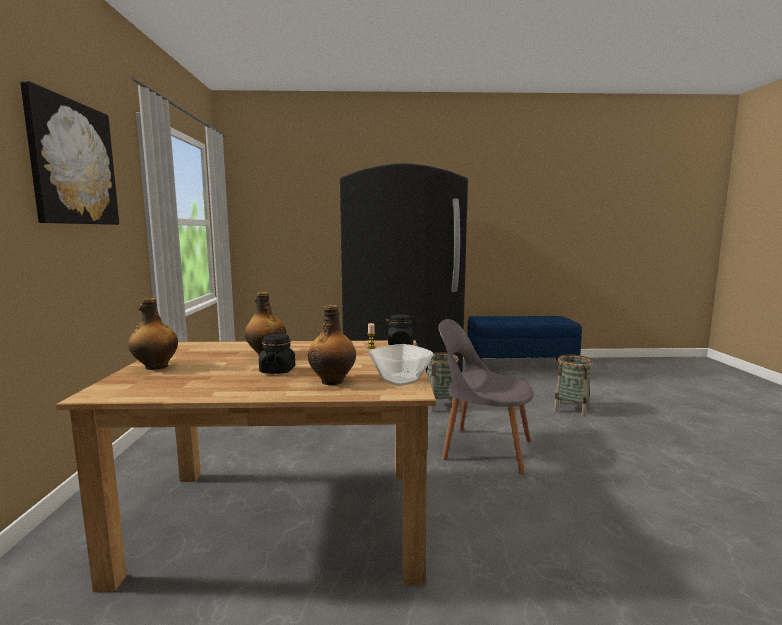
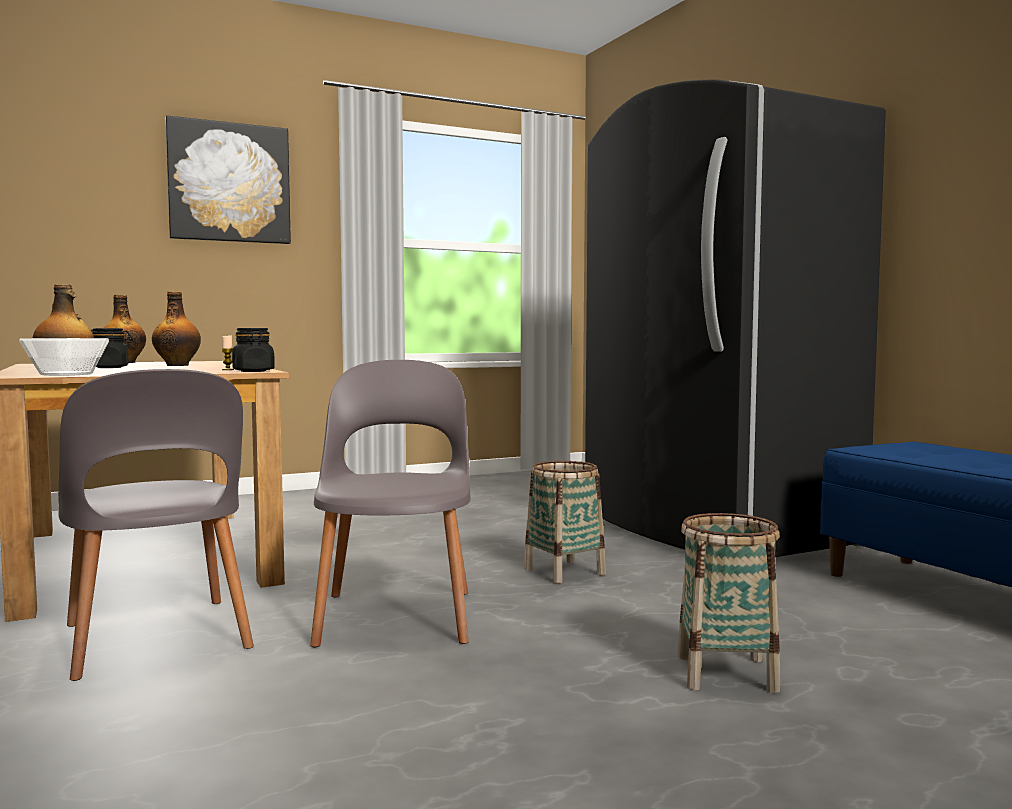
camera: 65 degrees right, 5 degrees down
(494, 518) = (156, 640): none -> grey chair

